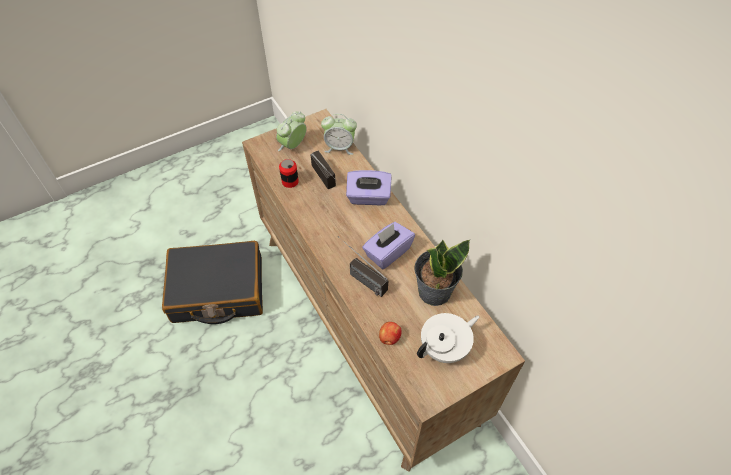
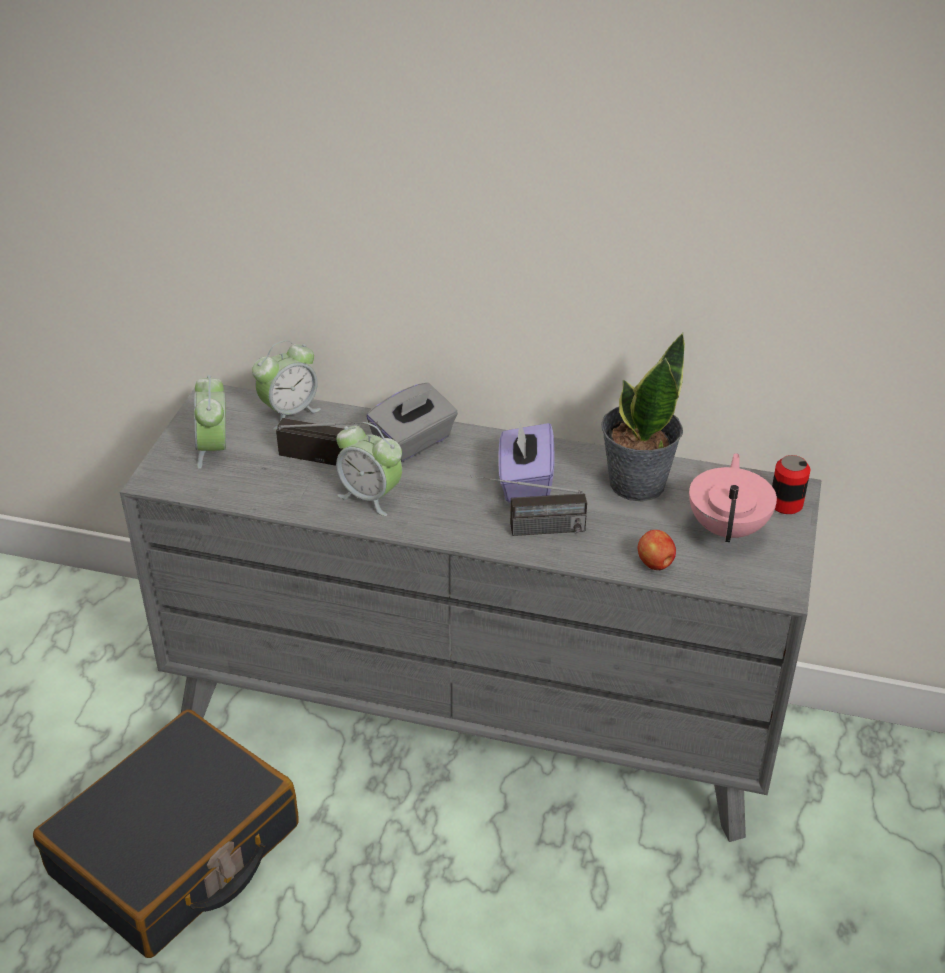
camera: 45 degrees left, 15 degrees down
(290, 181) = (274, 492): can -> can (786, 504)
(320, 211) = (370, 496): none -> alarm clock
(366, 324) = (473, 716): brown dresser -> grey dresser
(368, 197) = (413, 442): purple tissue box -> grey tissue box
(445, 348) = (728, 527): white teapot -> pink teapot

